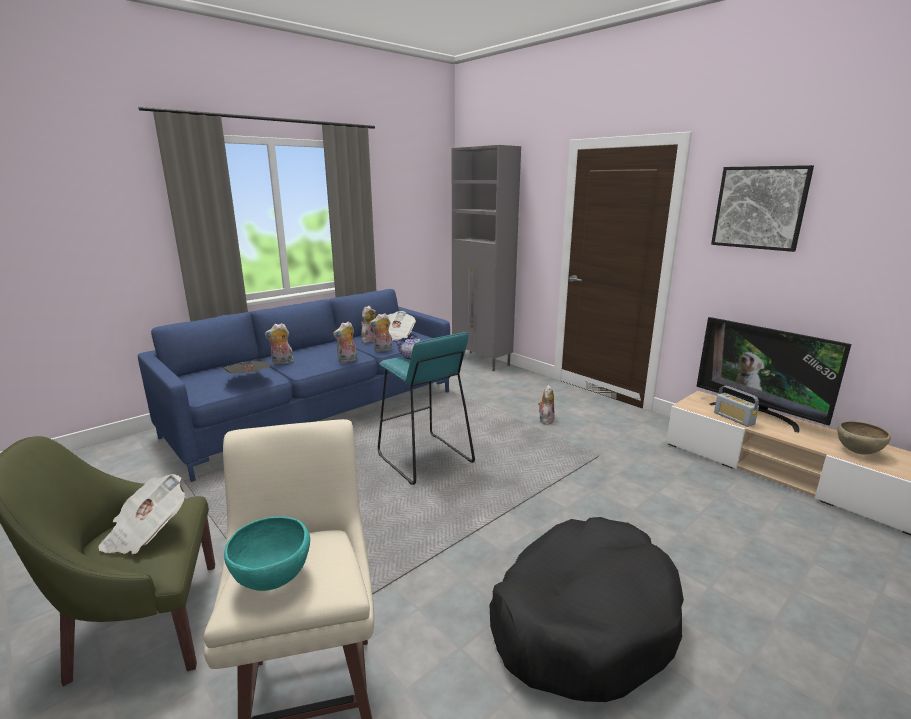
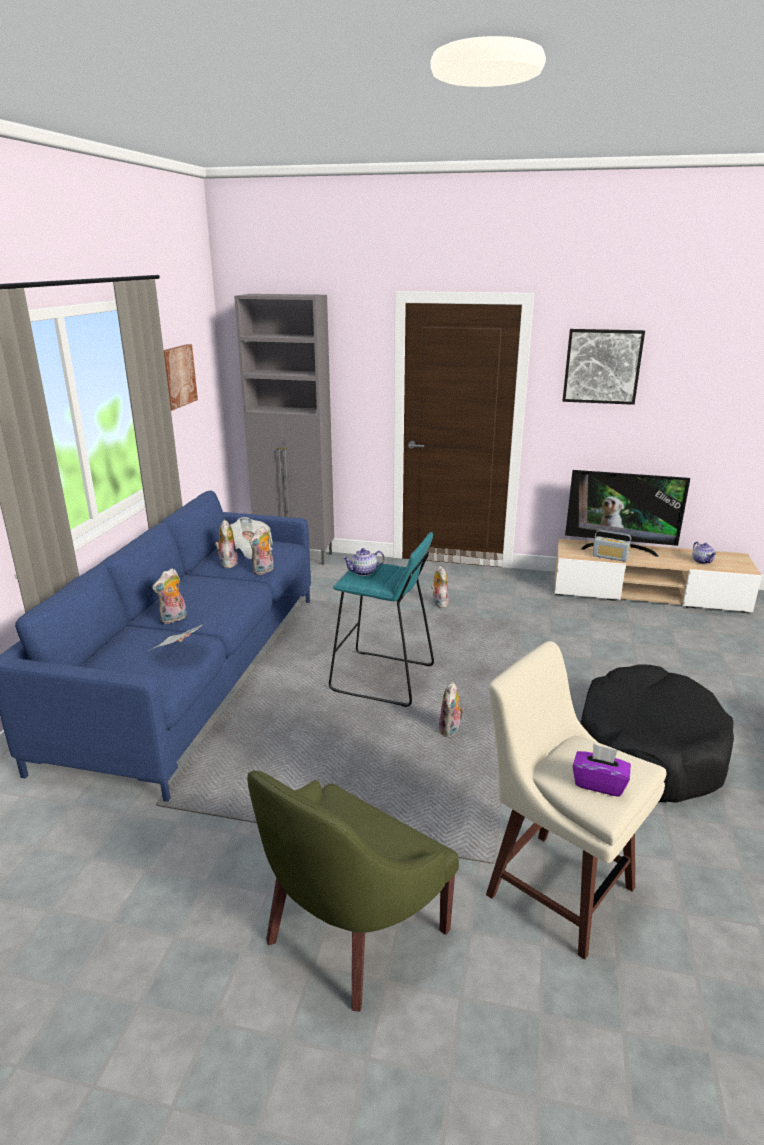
camera: 35 degrees left, 5 degrees up
(146, 532) = (360, 829): newspaper -> none
(272, 580) = (599, 783): turquoise bowl -> purple tissue box
(347, 360) = (248, 595): plush toy -> plush toy (450, 731)
(398, 205) = (177, 376): none -> picture
(858, 452) = (702, 561): brown bowl -> teapot

